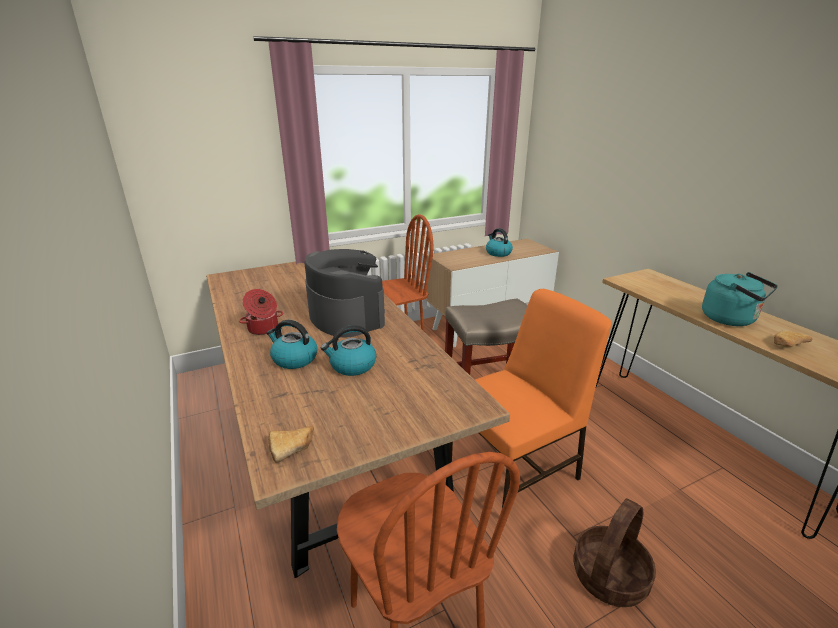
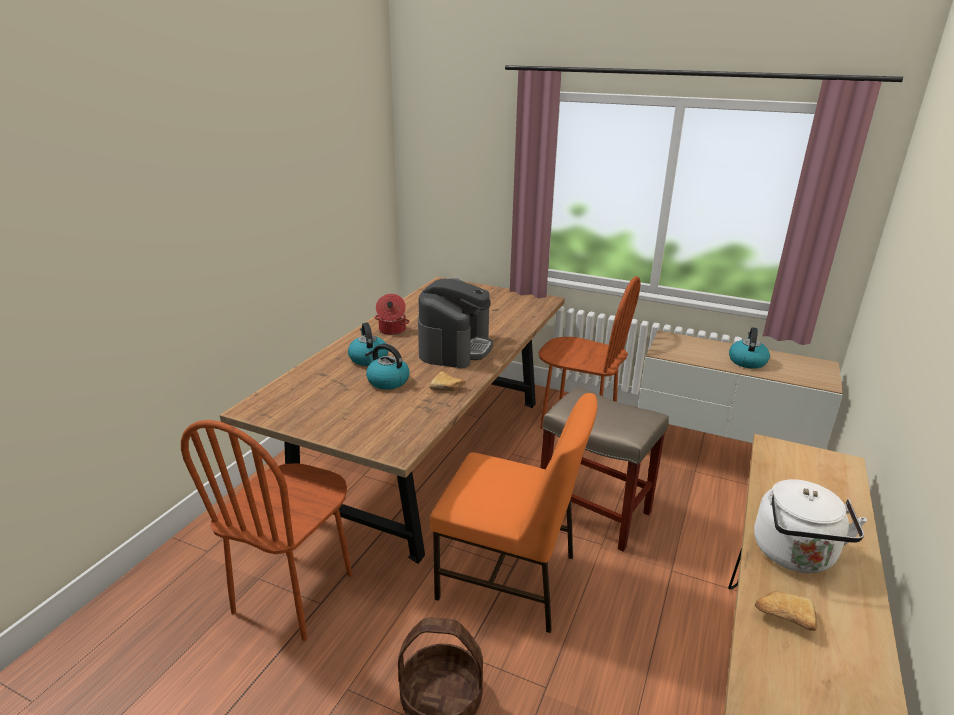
camera: 50 degrees right, 0 degrees up
(293, 447) = (274, 403): bread -> bread (448, 388)
(731, 319) = (795, 556): turquoise kettle -> white kettle

